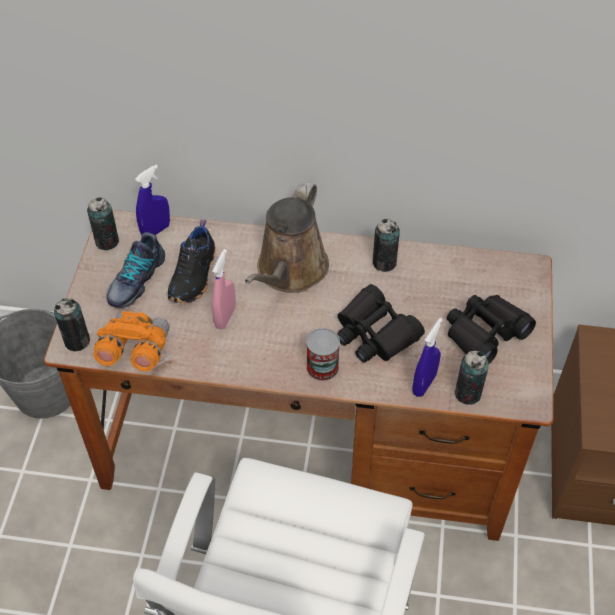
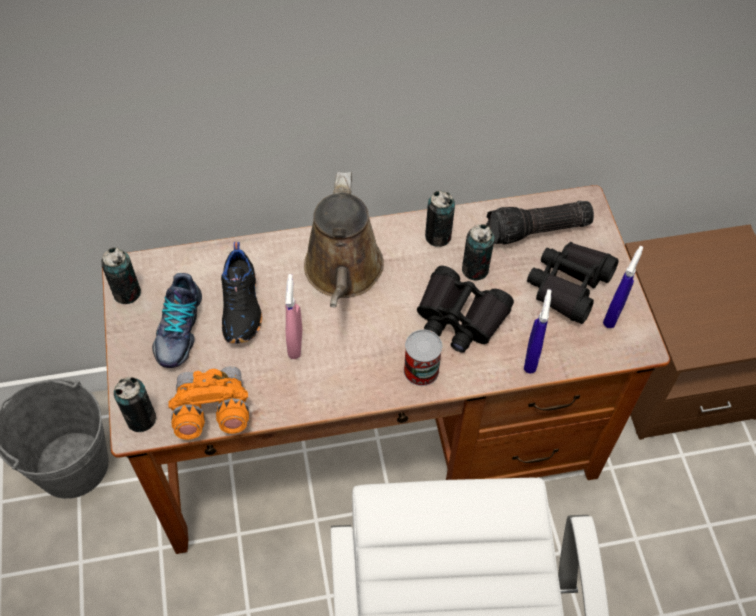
camera: 20 degrees left, 5 degrees up
(156, 230) = (177, 265): blue spray bottle -> blue spray bottle (613, 315)
(467, 393) = (578, 355): can -> can (475, 270)
(475, 281) = (537, 231): none -> flashlight

